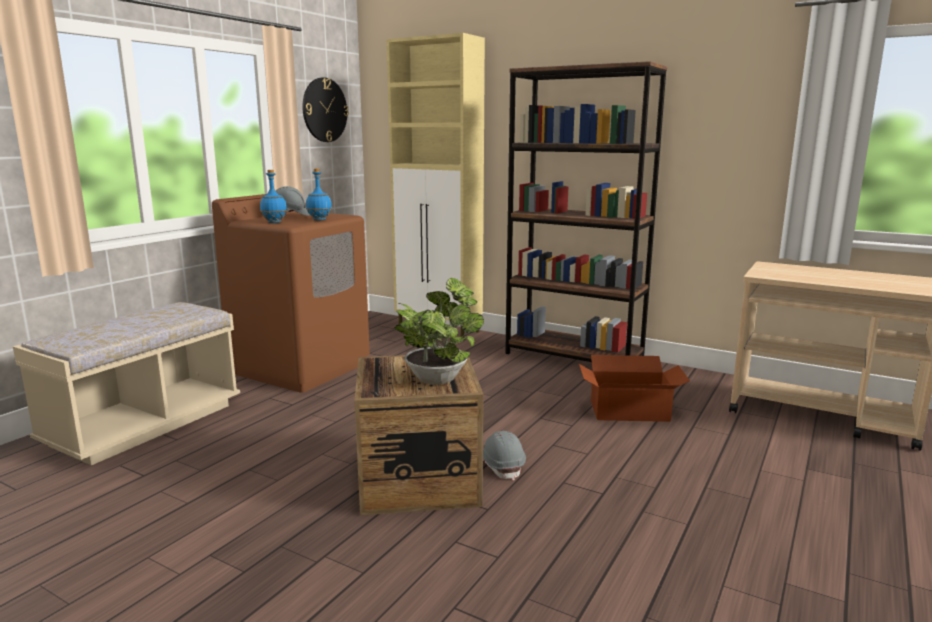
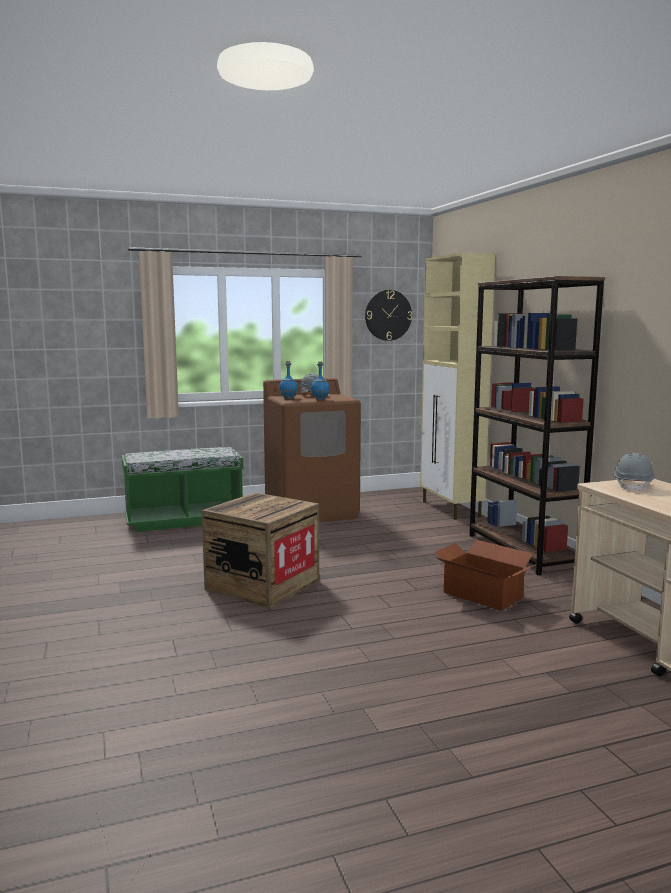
camera: 40 degrees right, 5 degrees down
(144, 425) = (184, 520): beige bench -> green bench
(438, 378) = (266, 511): potted plant -> none
(502, 466) = (322, 595): grey hard hat -> grey hard hat (633, 486)

